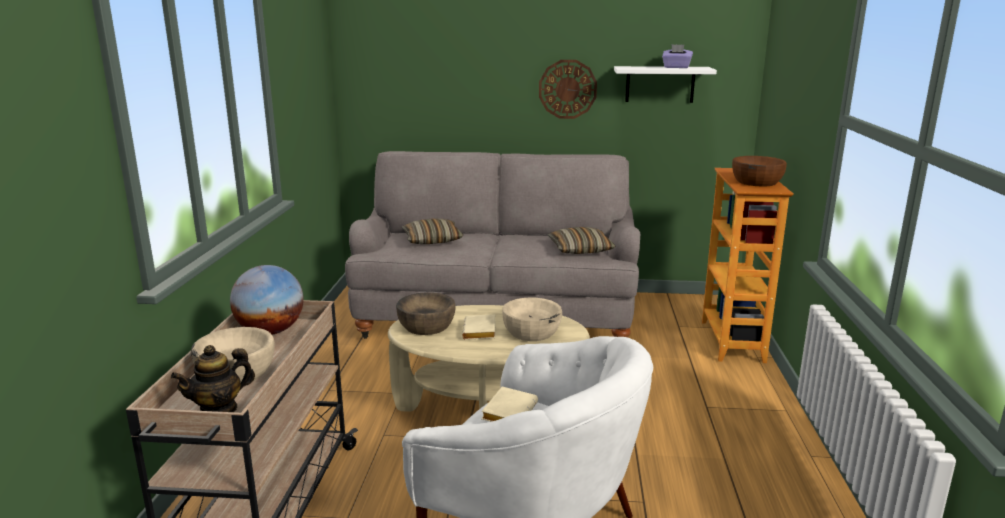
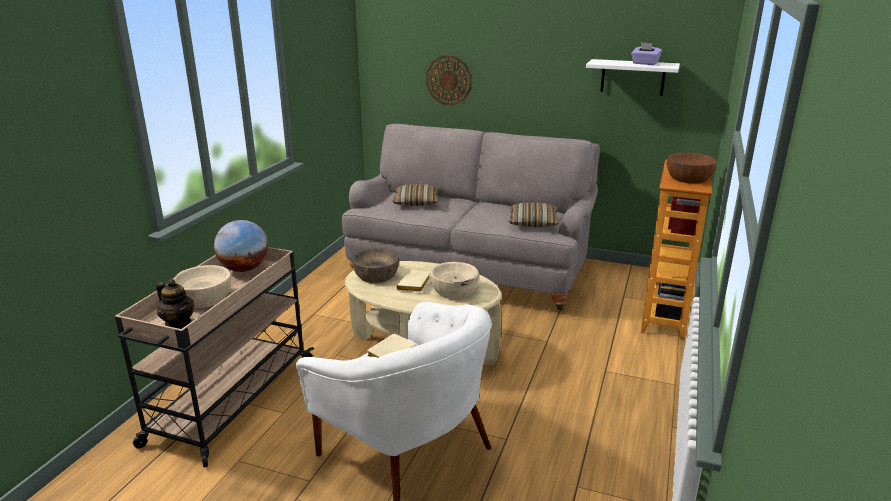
camera: 15 degrees right, 5 degrees up
(219, 409) = (179, 324): teapot -> teapot turned 120 degrees counterclockwise
(567, 89) = (549, 77): wall clock -> wall clock (449, 80)

